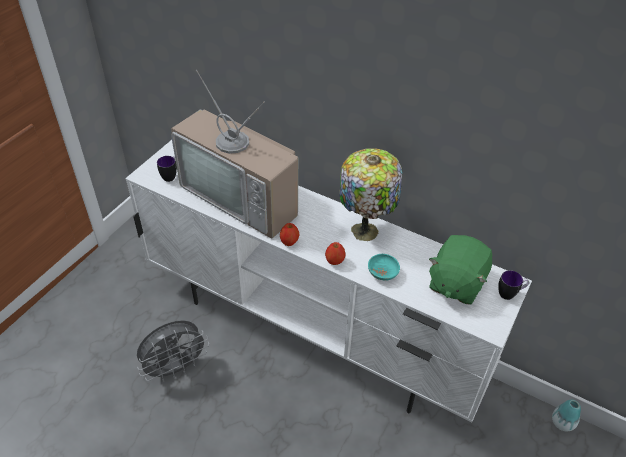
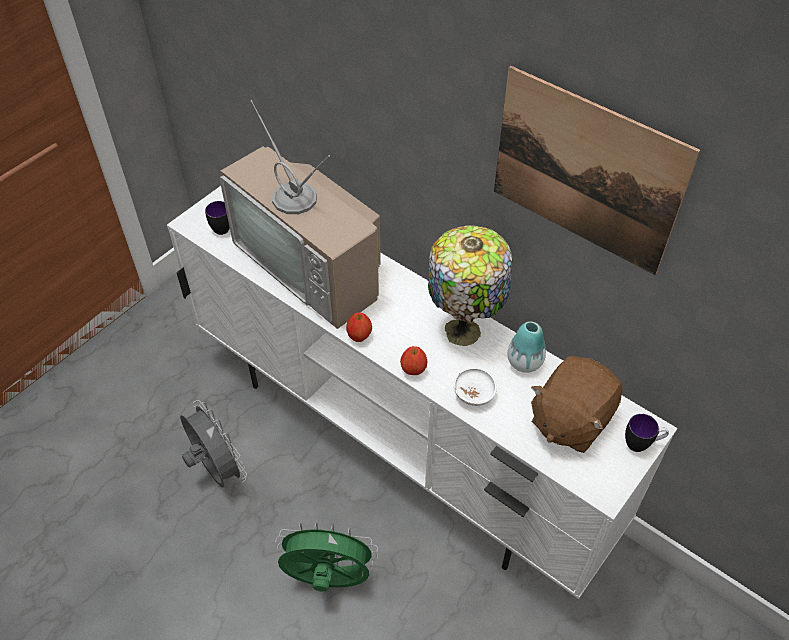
camera: 10 degrees right, 5 degrees up
(176, 368) = (216, 470): grey fan -> grey fan turned 105 degrees counterclockwise
(276, 439) = (327, 580): none -> green fan
(382, 273) = (474, 394): turquoise bowl -> white bowl
(455, 283) = (570, 420): green plush toy -> brown plush toy
(456, 94) = (585, 172): none -> picture
(562, 423) = (711, 612): vase -> vase (524, 362)

